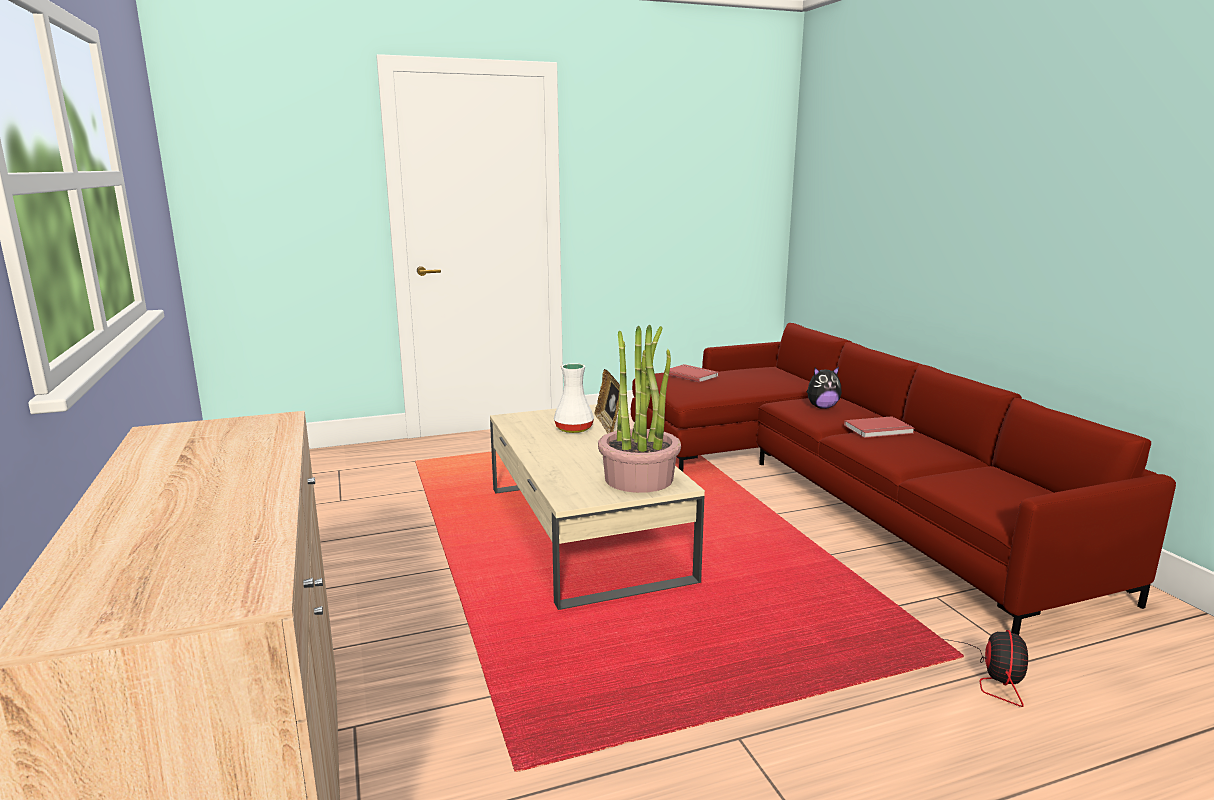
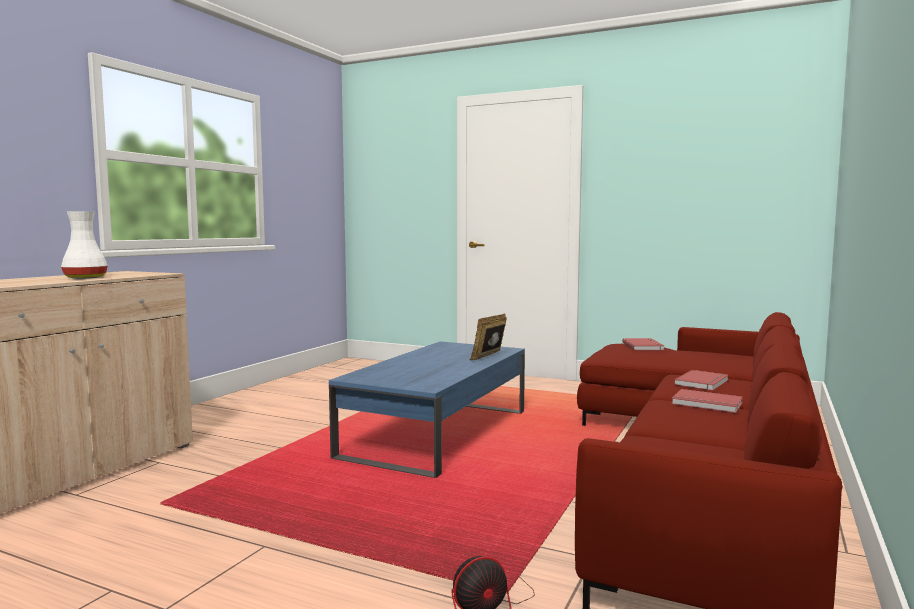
camera: 45 degrees right, 10 degrees down
(573, 429) = (461, 354): white vase -> white vase (84, 277)
(584, 532) = (437, 434): beige coffee table -> blue coffee table
(639, 478) = (417, 379): potted plant -> none
(822, 407) = (703, 382): plush toy -> red book

